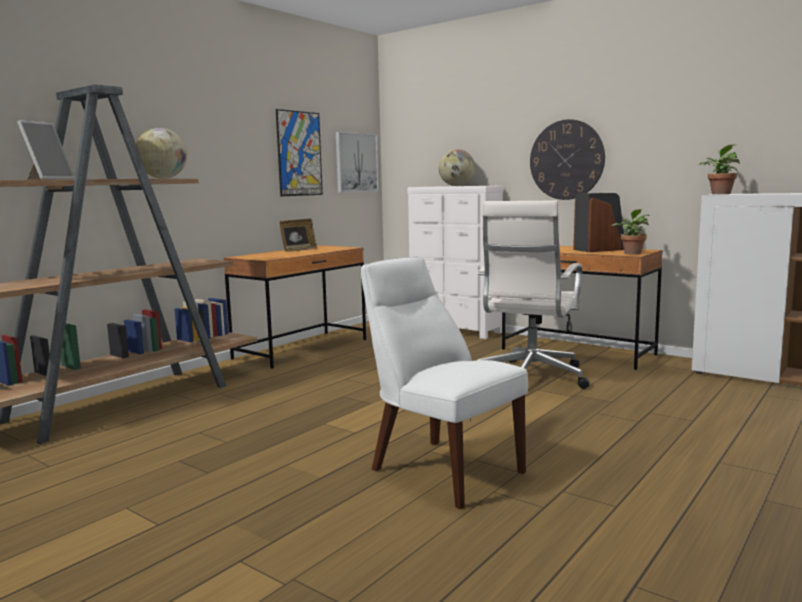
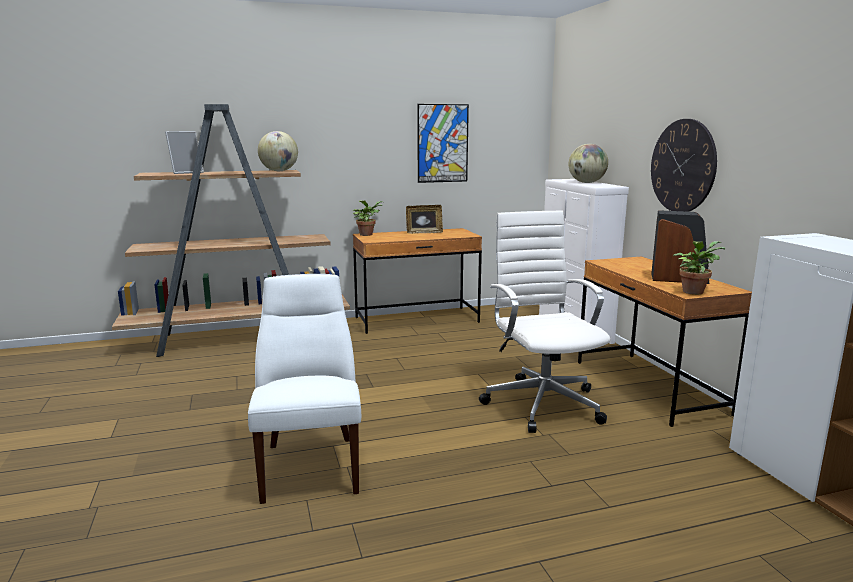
camera: 35 degrees right, 5 degrees up
(356, 162) = (514, 150): picture -> none
(530, 378) = (542, 402): white office chair -> white office chair turned 105 degrees clockwise
(719, 194) = (793, 237): potted plant -> potted plant (367, 234)

